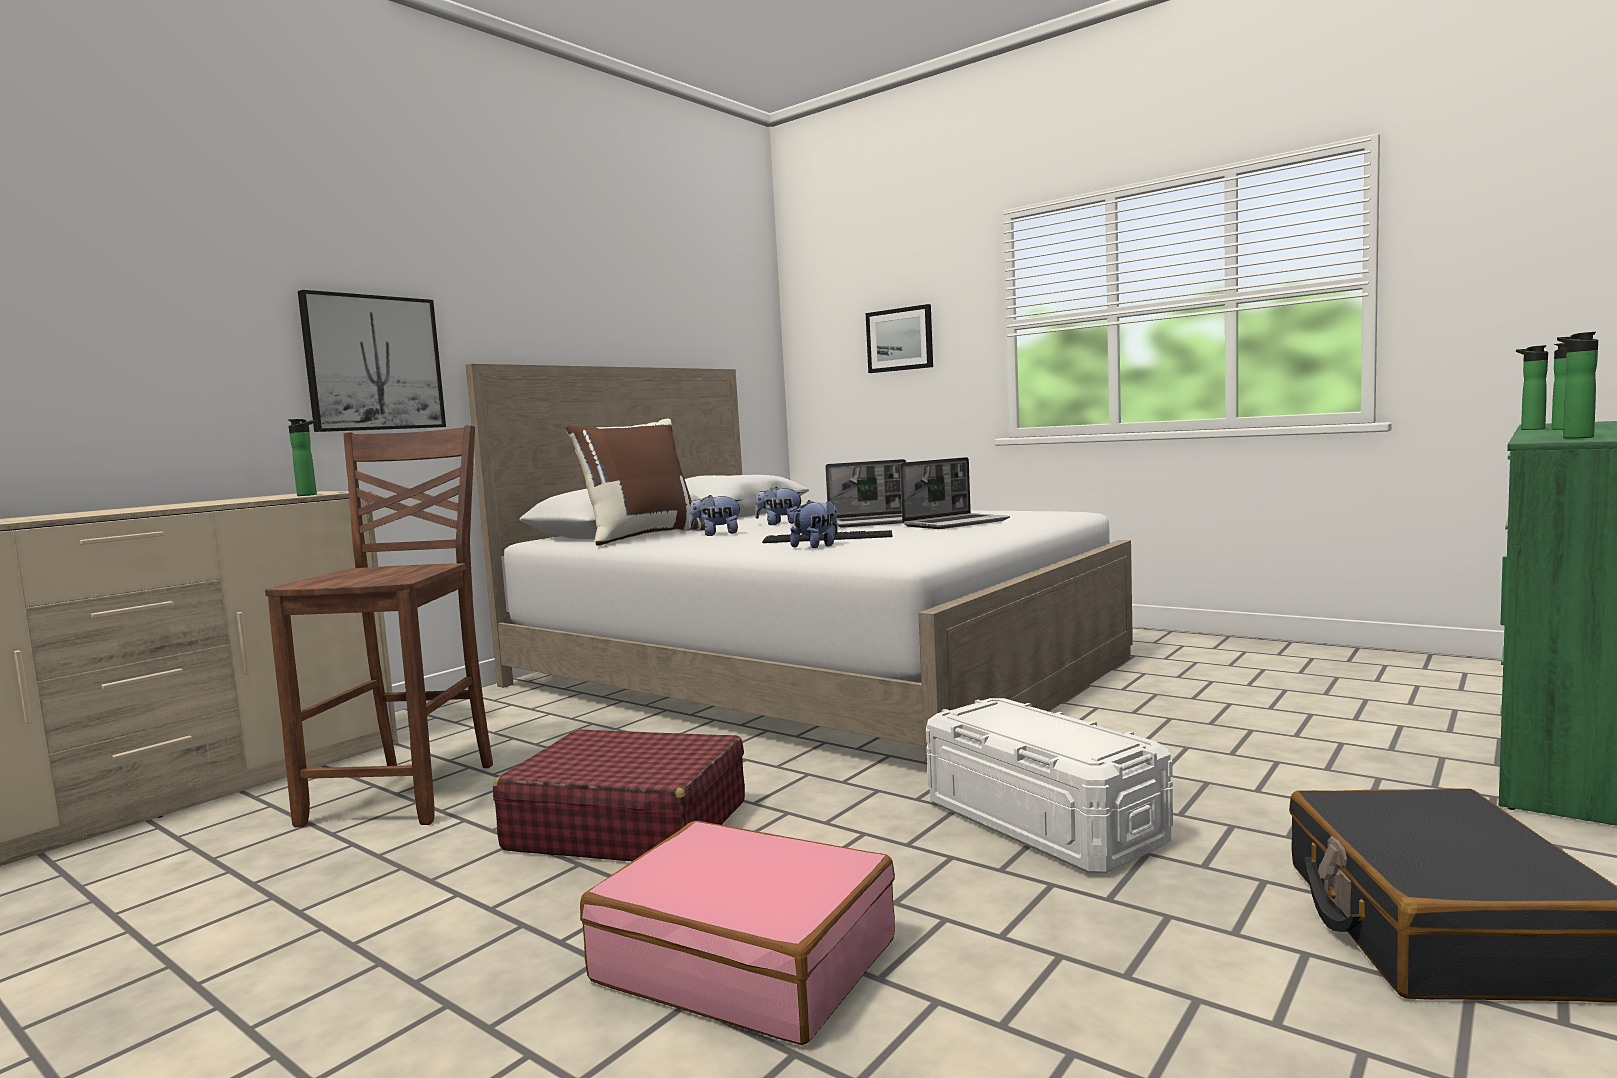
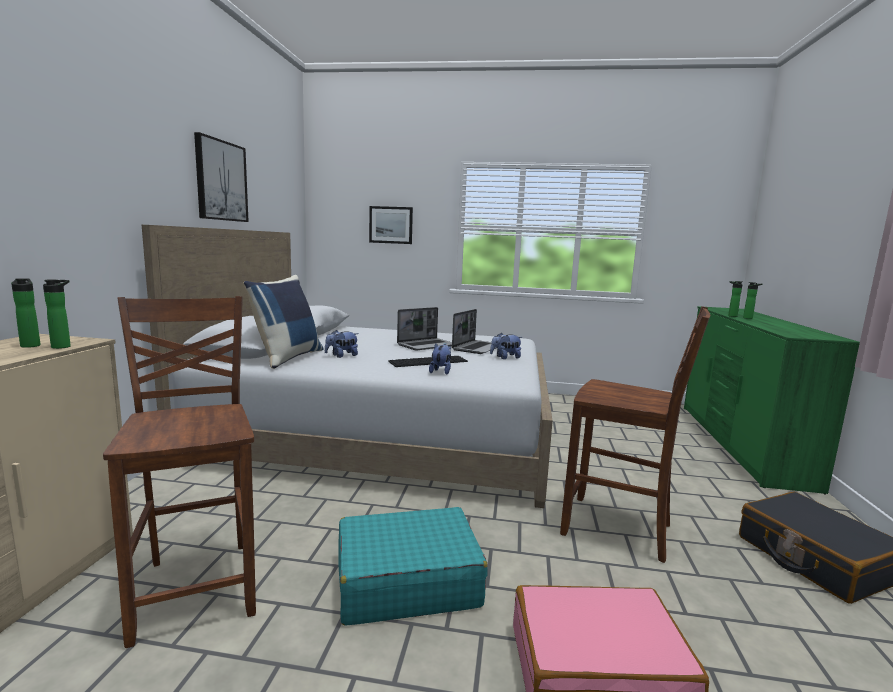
camera: 30 degrees left, 5 degrees up
(373, 363) = (71, 220): picture -> picture (221, 181)
(627, 825) = (406, 581): red suitcase -> turquoise suitcase
(641, 537) = (287, 357): brown pillow -> blue pillow
(780, 524) = (364, 344): plush toy -> plush toy (505, 357)
(1042, 822) = (619, 530): white storage box -> brown chair
(1574, 437) = (794, 333): bottle -> bottle (30, 345)

